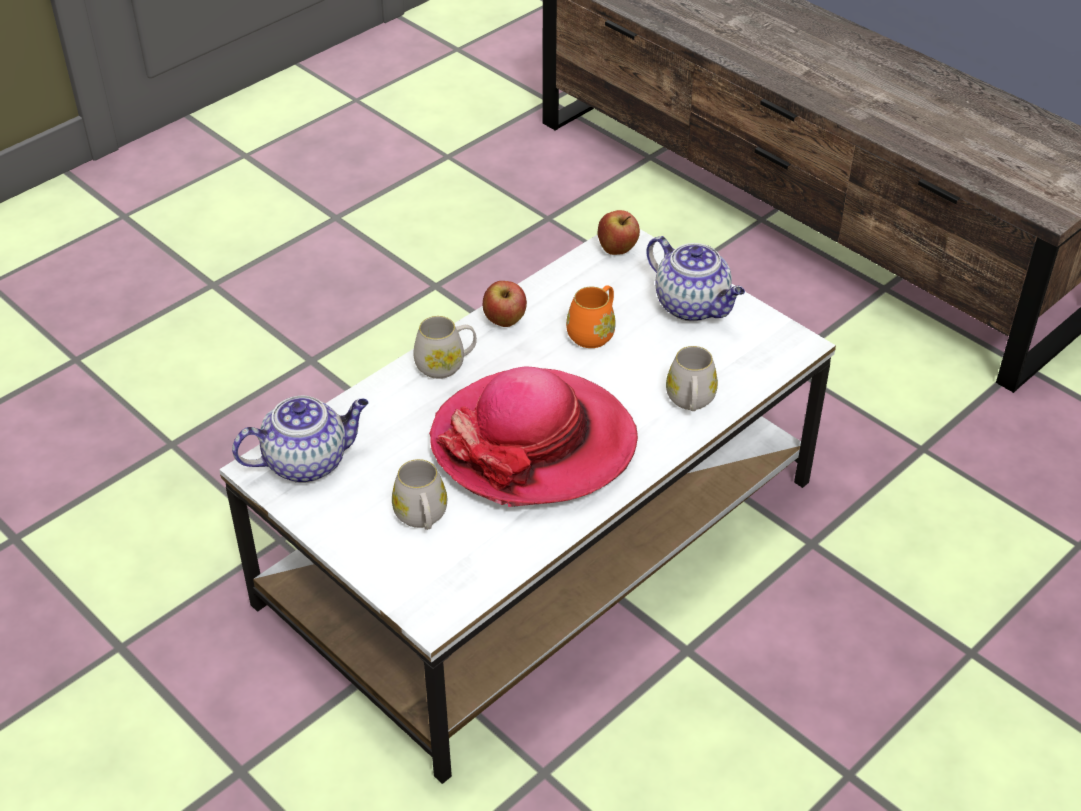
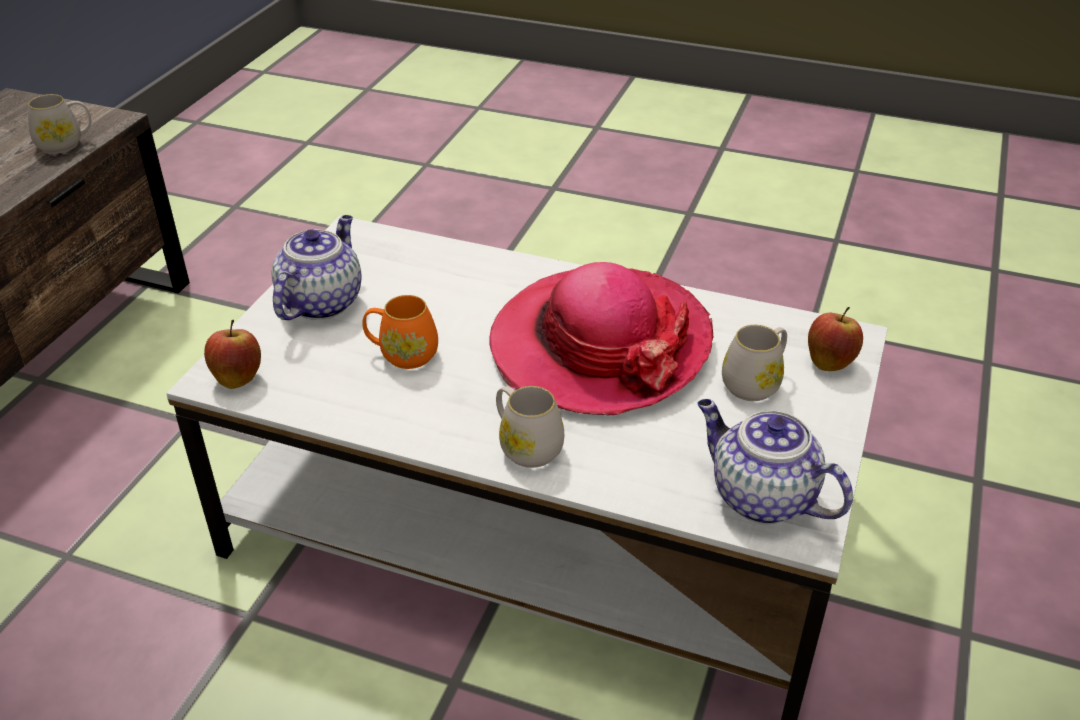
camera: 115 degrees left, 5 degrees down
(505, 322) = (421, 425): apple -> apple (830, 362)
(690, 401) = (471, 271): white mug -> white mug (66, 144)

